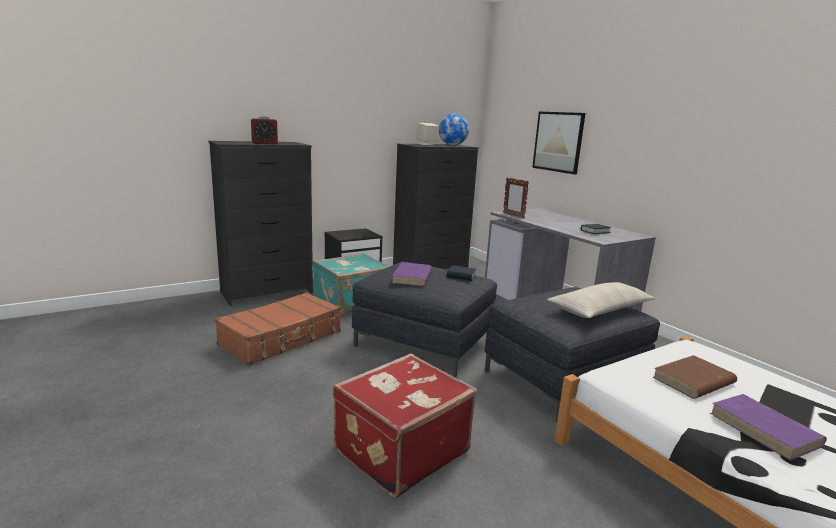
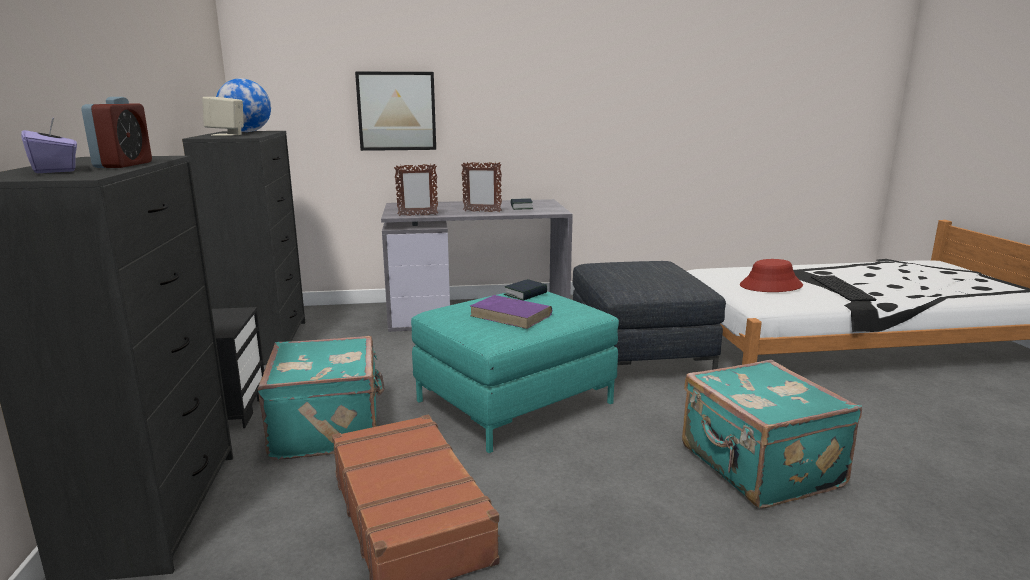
camera: 65 degrees left, 0 degrees up
(242, 142) = (55, 170): none -> purple tissue box
(399, 450) = (758, 467): red suitcase -> turquoise suitcase
(424, 343) = (514, 401): grey ottoman -> turquoise ottoman
(556, 225) = (482, 211): none -> picture frame
(600, 310) = (658, 269): beige pillow -> none
(693, 381) = (771, 286): brown book -> red hat
(765, 429) = (843, 288): purple book -> keyboard

